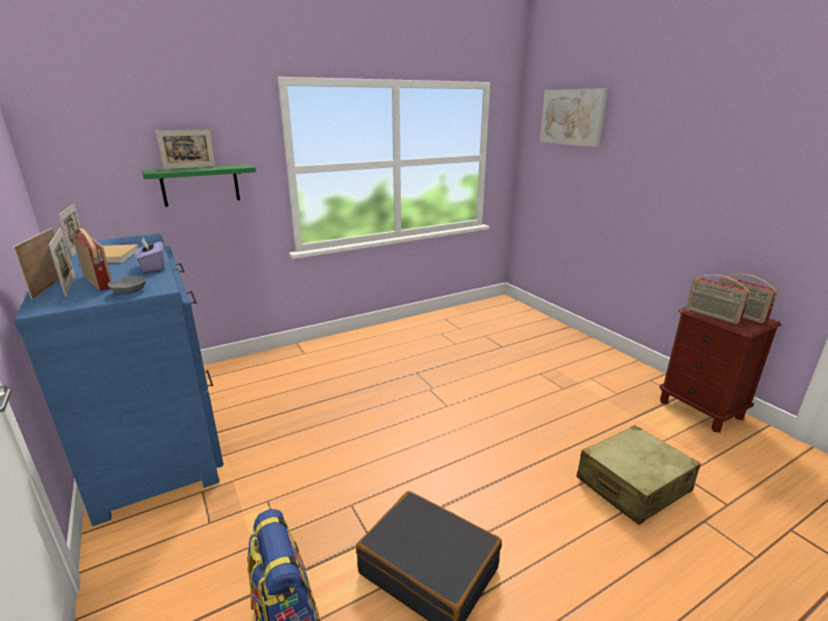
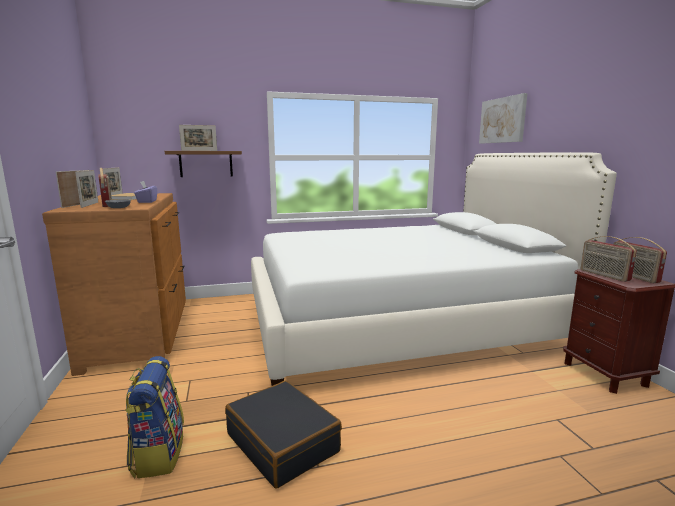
camera: 15 degrees right, 10 degrees down
(157, 436) = (141, 333): blue dresser -> brown dresser
(200, 185) = (206, 164): green shelf -> brown shelf
(475, 373) = (398, 324): none -> white bed
(632, 485) = (500, 418): beige suitcase -> none

